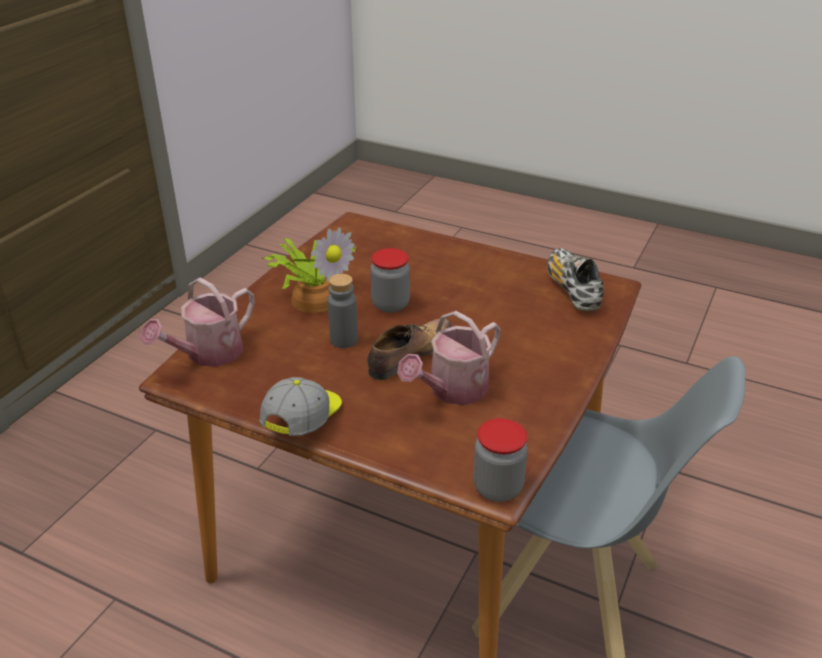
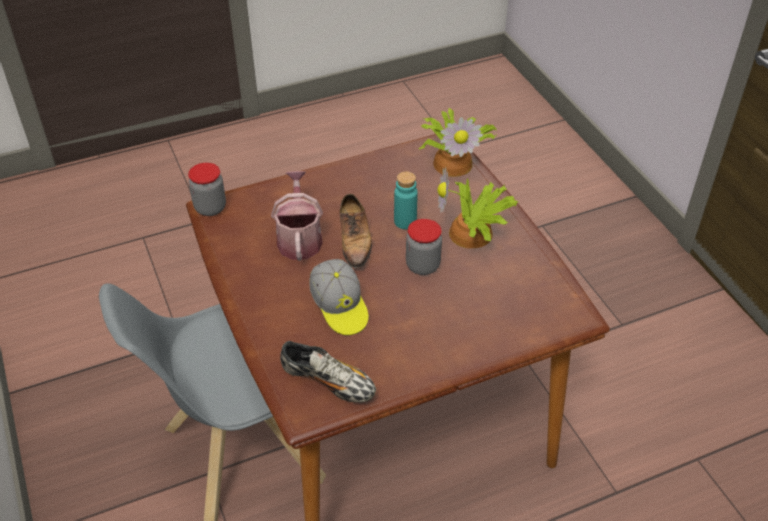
camera: 130 degrees right, 10 degrees up
(208, 354) = (454, 162): watering can -> potted plant
(304, 420) = (347, 170): cap -> cap (339, 307)
(344, 340) = (405, 221): grey bottle -> turquoise bottle

